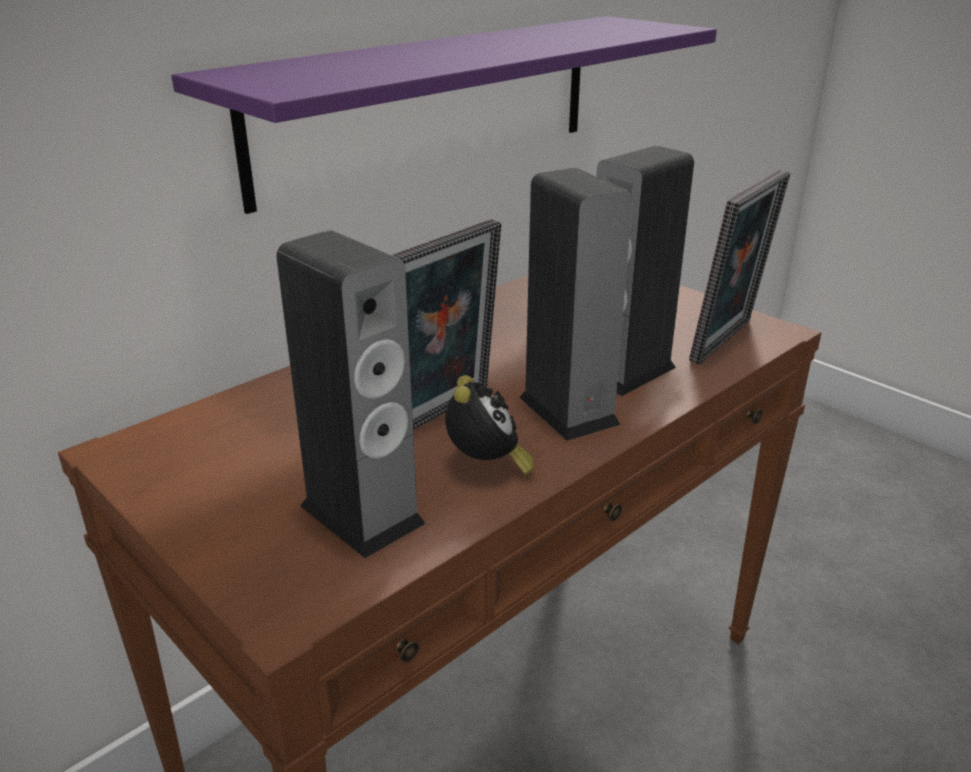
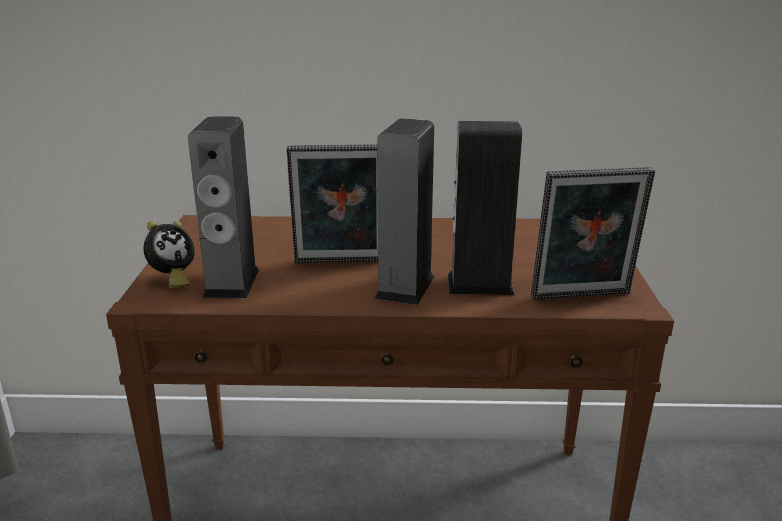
camera: 45 degrees right, 5 degrees down
(431, 104) = (459, 76): purple shelf -> none
(487, 466) = (316, 290): alarm clock -> alarm clock (172, 279)

